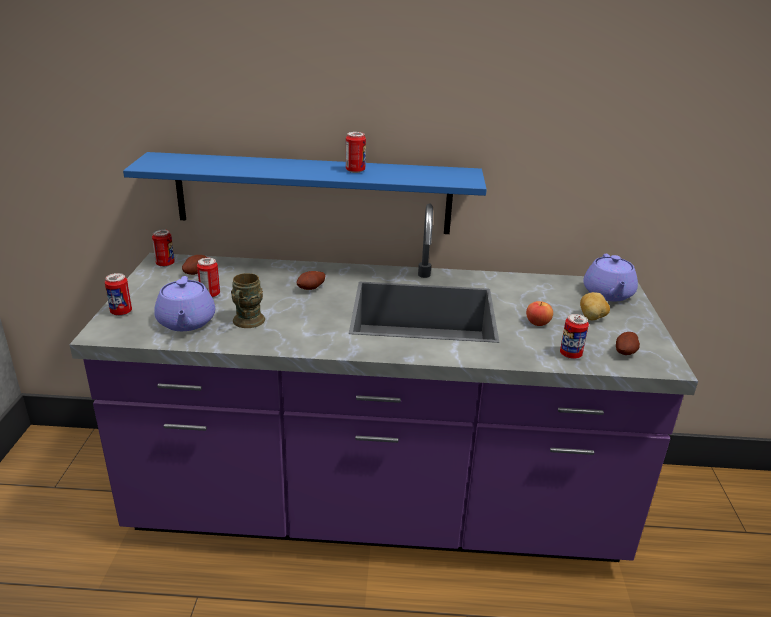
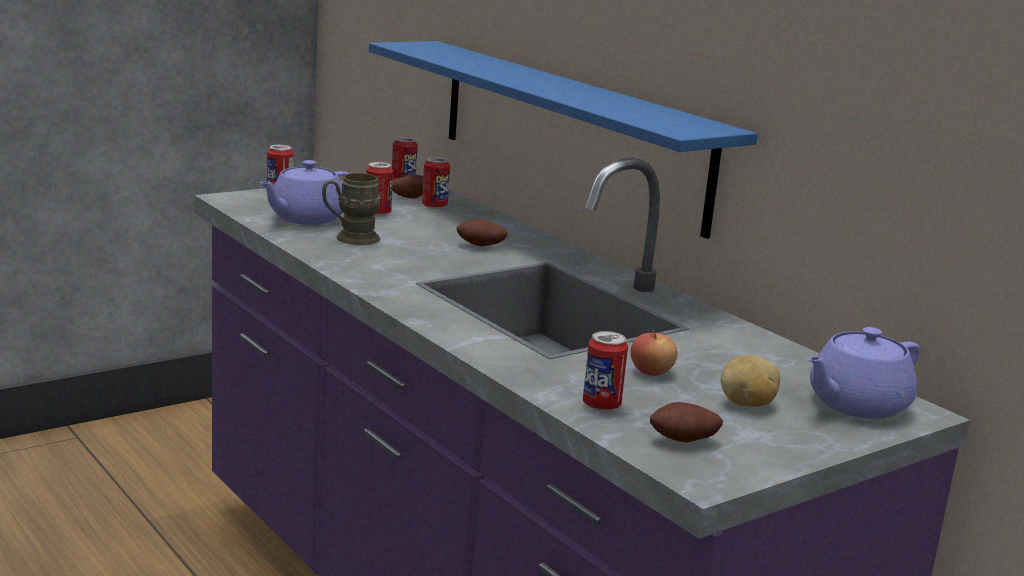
camera: 50 degrees right, 10 degrees down
(355, 171) = (581, 93): can -> can (434, 206)

